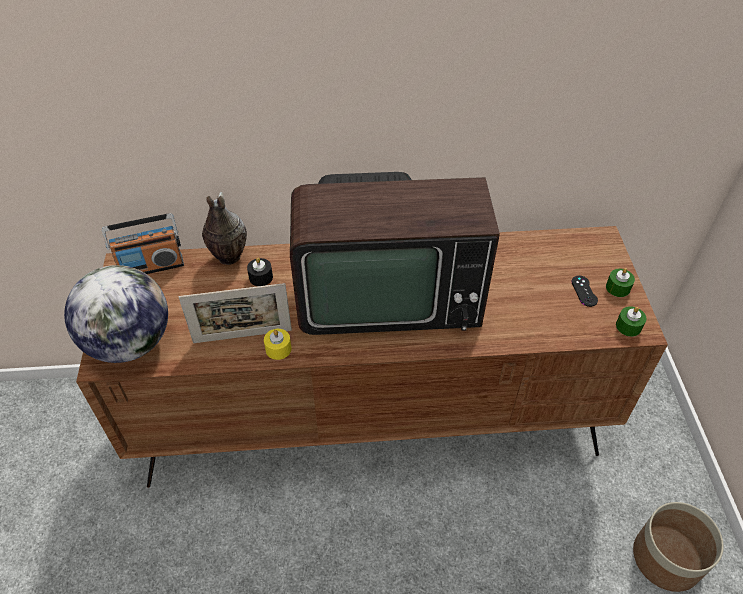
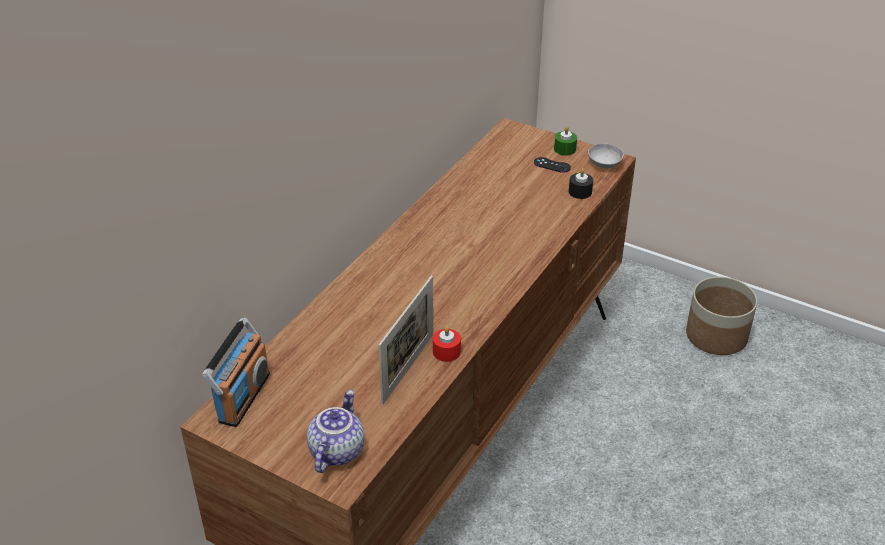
camera: 55 degrees left, 10 degrees down
(129, 343) = (335, 450): globe -> teapot
(228, 258) = (294, 339): vase -> none
(261, 277) = (346, 327): black candle -> black candle (580, 192)
(278, 349) = (446, 351): yellow candle -> red candle
(385, 293) = (447, 262): television -> none
(628, 326) = (604, 164): green candle -> grey bowl

